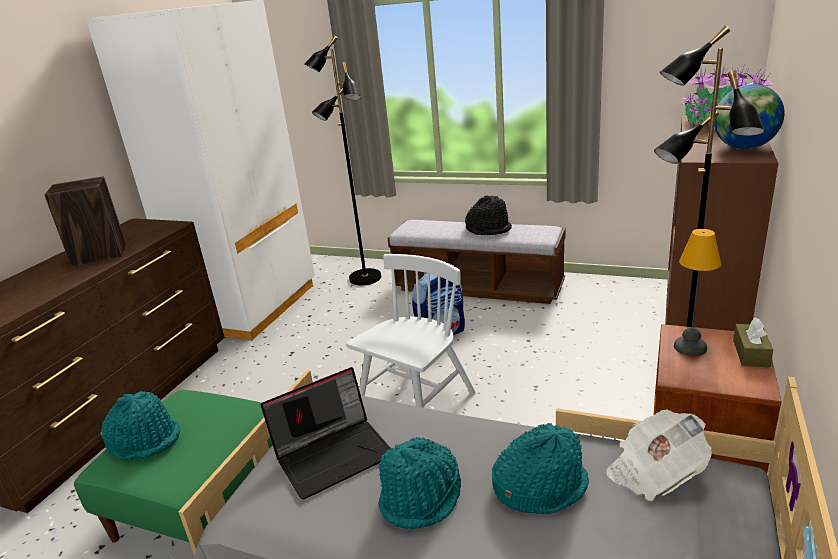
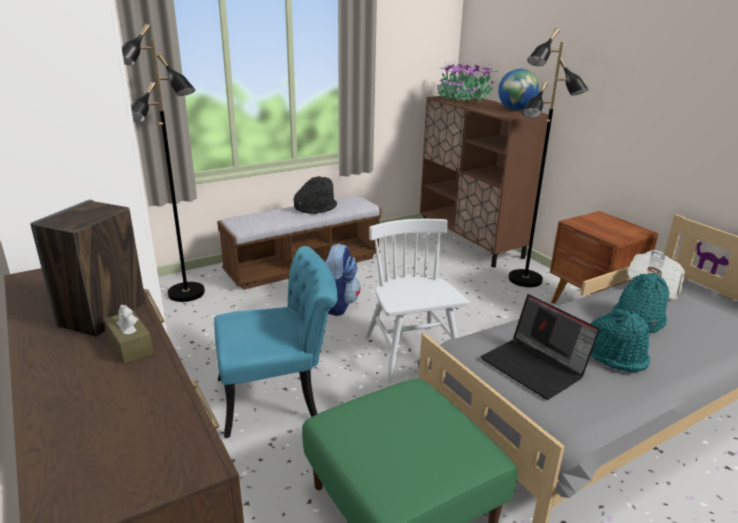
camera: 55 degrees left, 0 degrees up
(145, 440) = (386, 459): turquoise hat -> none
(283, 382) = (279, 397): none -> turquoise chair
(334, 454) = (535, 367): laptop -> laptop turned 135 degrees clockwise
(689, 347) = (590, 226): table lamp -> none
(750, 353) = (612, 220): brown tissue box -> brown tissue box (130, 346)

